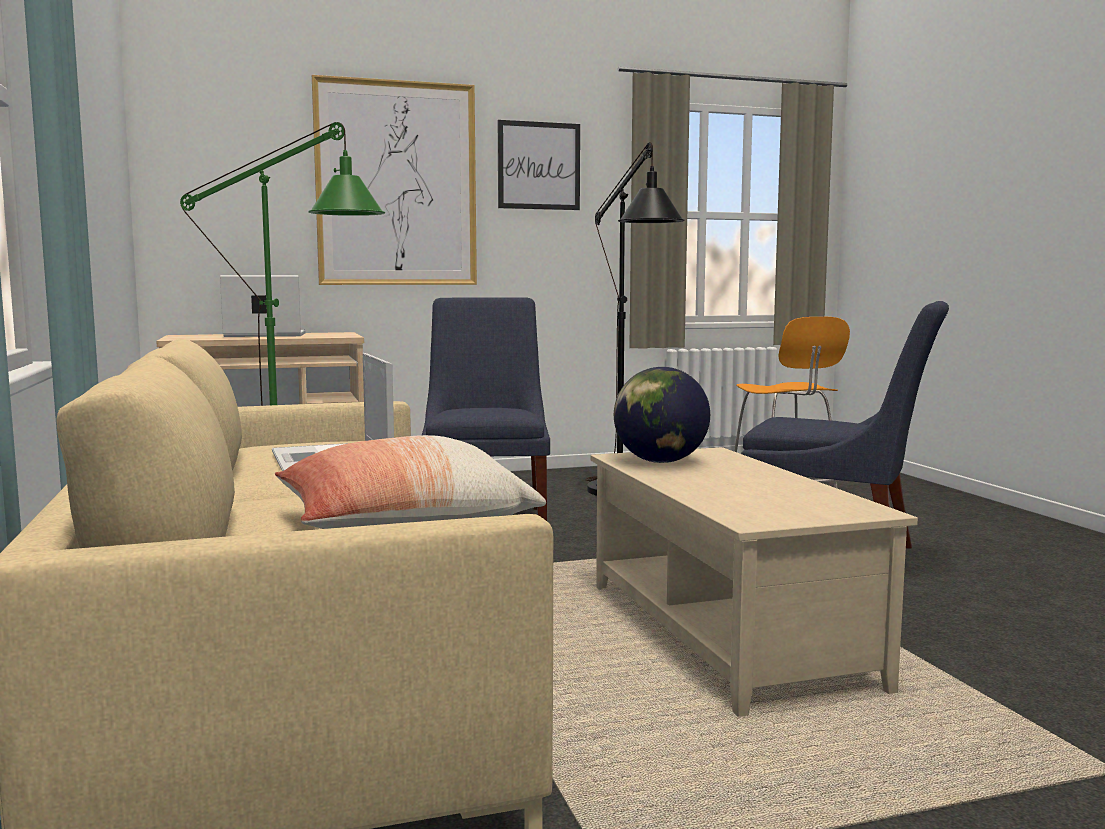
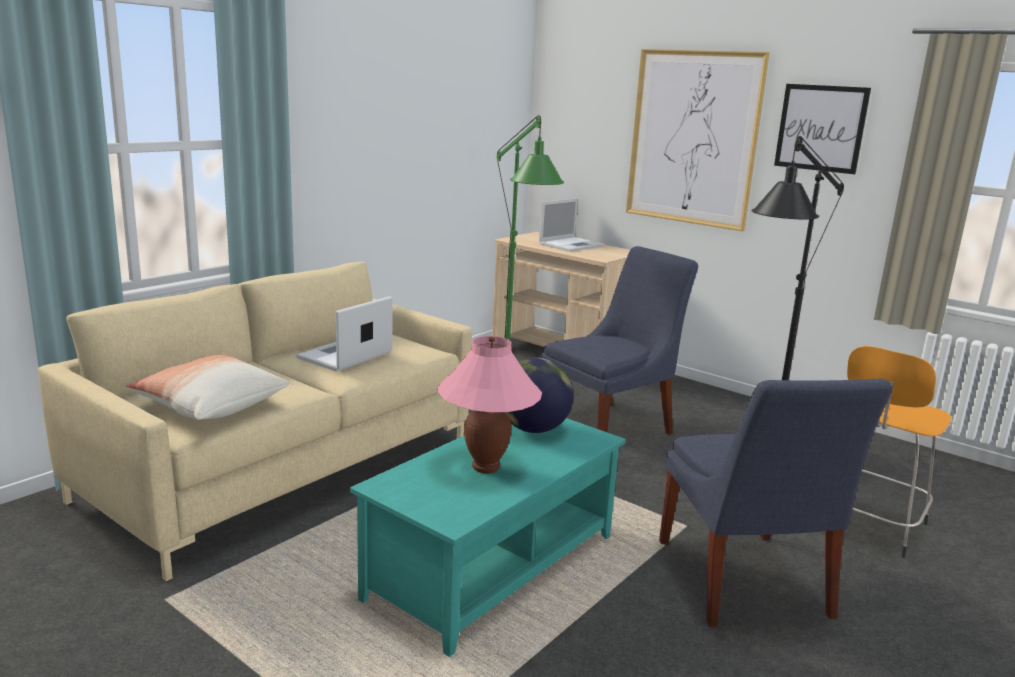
camera: 55 degrees right, 10 degrees up
(263, 335) = (572, 245): laptop -> laptop turned 90 degrees clockwise
(721, 634) = (492, 566): beige coffee table -> turquoise coffee table
(743, 485) = (486, 467): none -> pink table lamp

